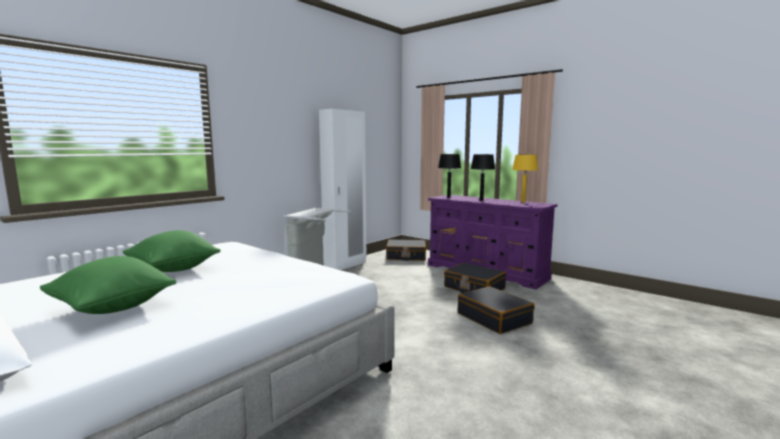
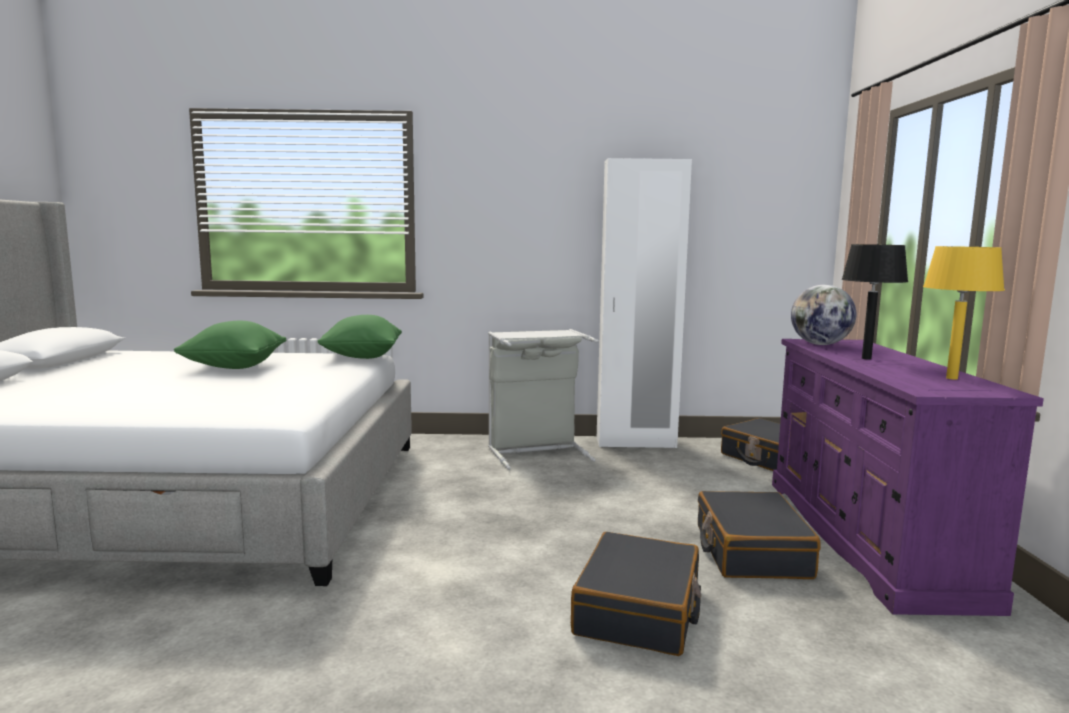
camera: 50 degrees right, 0 degrees up
(113, 309) = (94, 383): green pillow -> green pillow (362, 357)
(449, 198) = (820, 344): black table lamp -> globe

